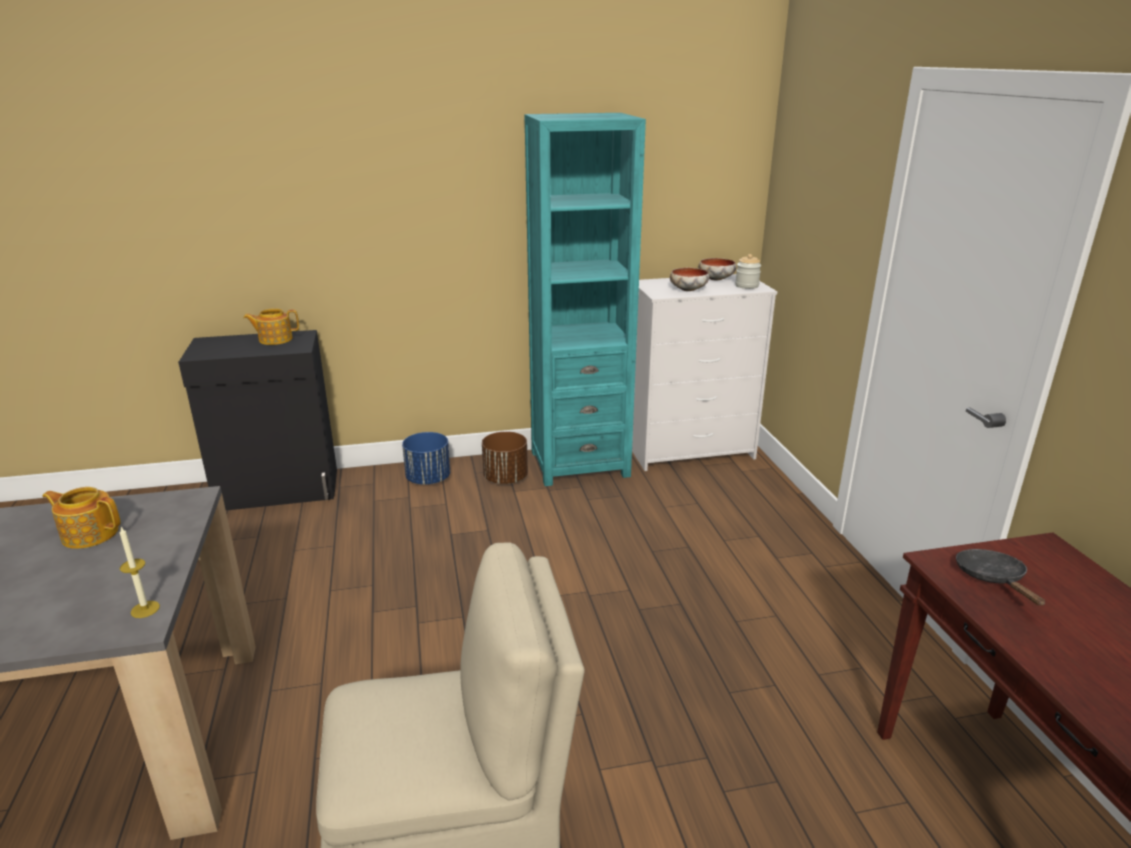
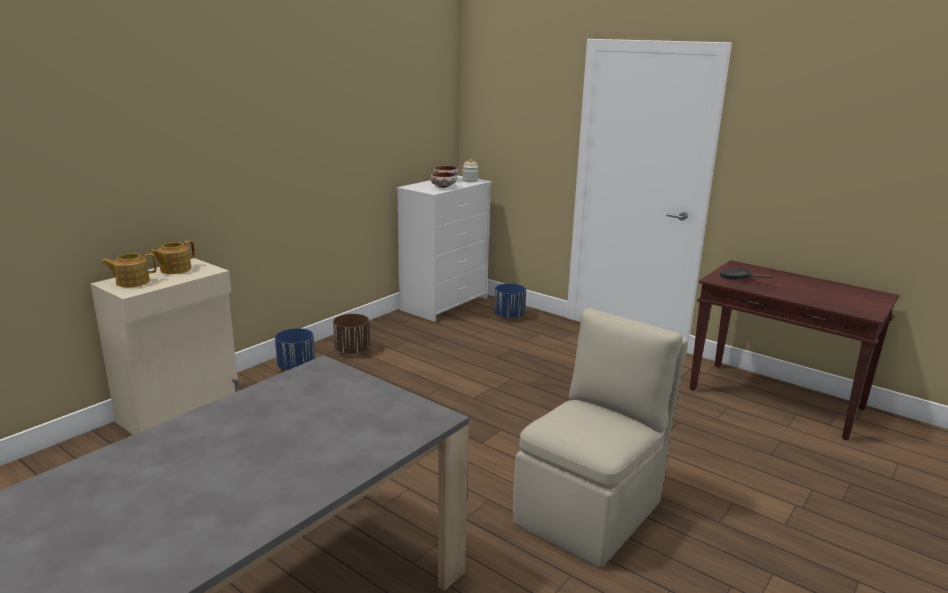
camera: 40 degrees left, 5 degrees down
(90, 534) = (294, 401): teapot -> teapot (132, 282)
(145, 609) = (425, 411): candle -> none
(279, 491) = (181, 411): black cabinet -> beige cabinet
(579, 464) = (388, 329): turquoise bookcase -> none
(752, 495) = (509, 316): none -> blue planter

